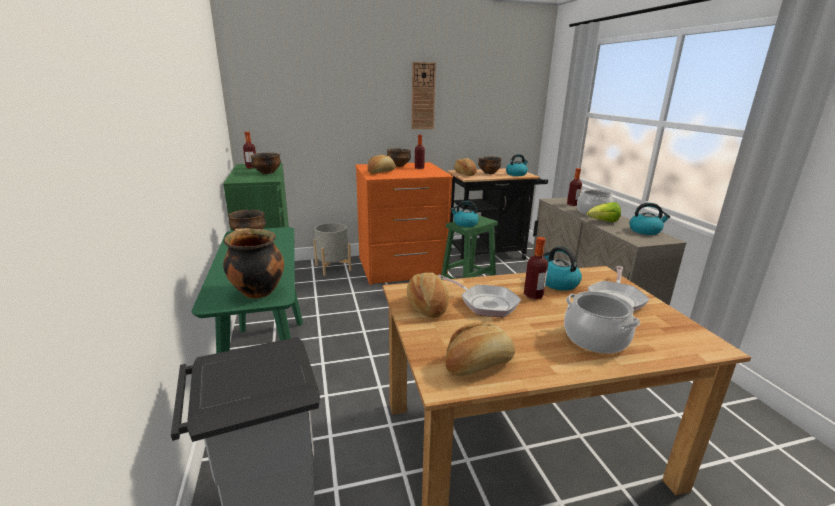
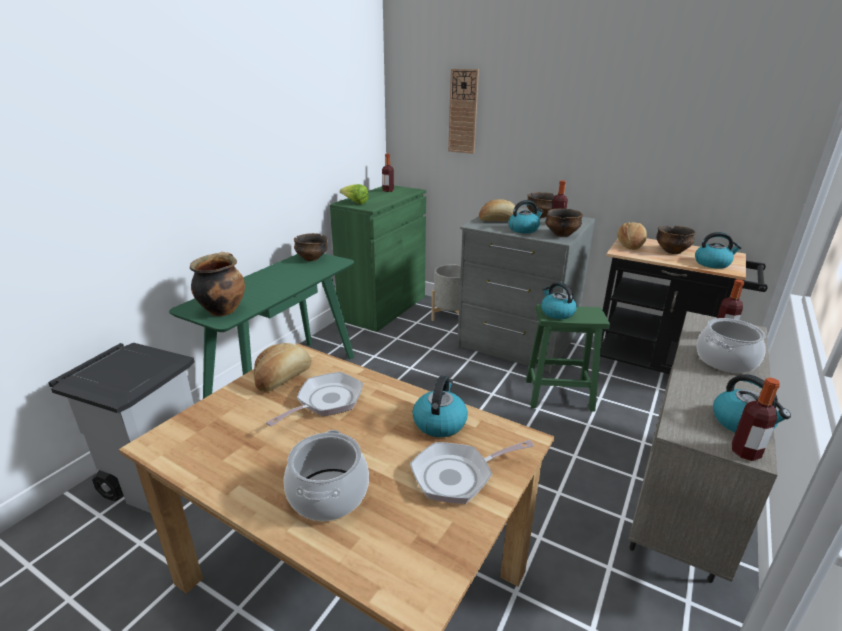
camera: 45 degrees right, 5 degrees up
(267, 173) = (385, 199): bowl -> bowl (561, 234)
(401, 267) = (517, 341): orange dresser -> grey dresser
(409, 173) = (524, 229): none -> kettle
(423, 96) = (600, 127): wall clock -> wall clock (463, 112)
(478, 364) = (203, 445): bread -> none
(485, 303) = (326, 401): frying pan -> frying pan turned 135 degrees counterclockwise
(533, 295) = (382, 420): bottle -> bottle (745, 452)
(603, 222) = (701, 380): lettuce -> lettuce (355, 202)

